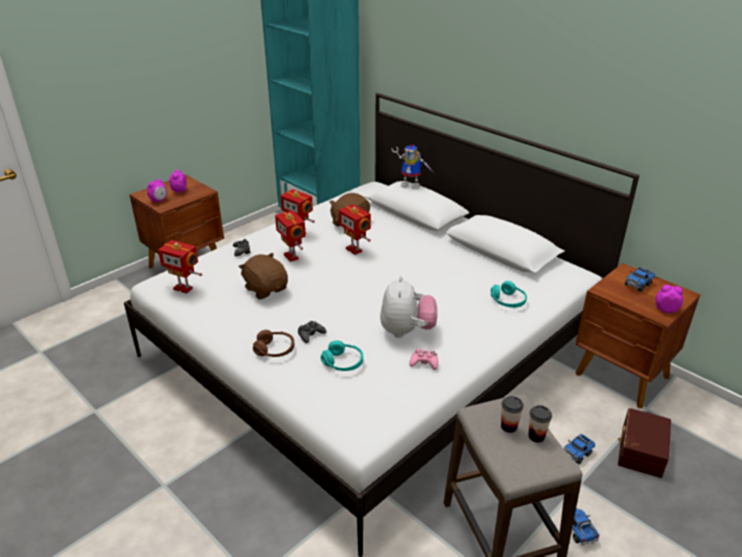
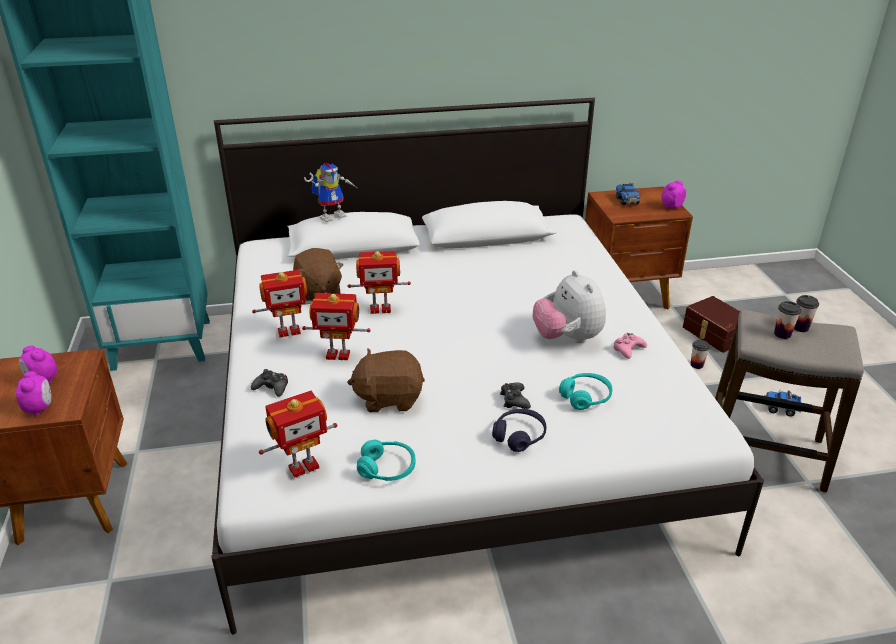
camera: 55 degrees left, 0 degrees up
(275, 350) = (519, 436): brown headphones -> purple headphones
(407, 331) = (567, 338): plush toy -> plush toy turned 150 degrees counterclockwise
(508, 301) = (573, 267): turquoise headphones -> turquoise headphones (387, 468)
(577, 454) = (696, 365): toy truck -> cup

